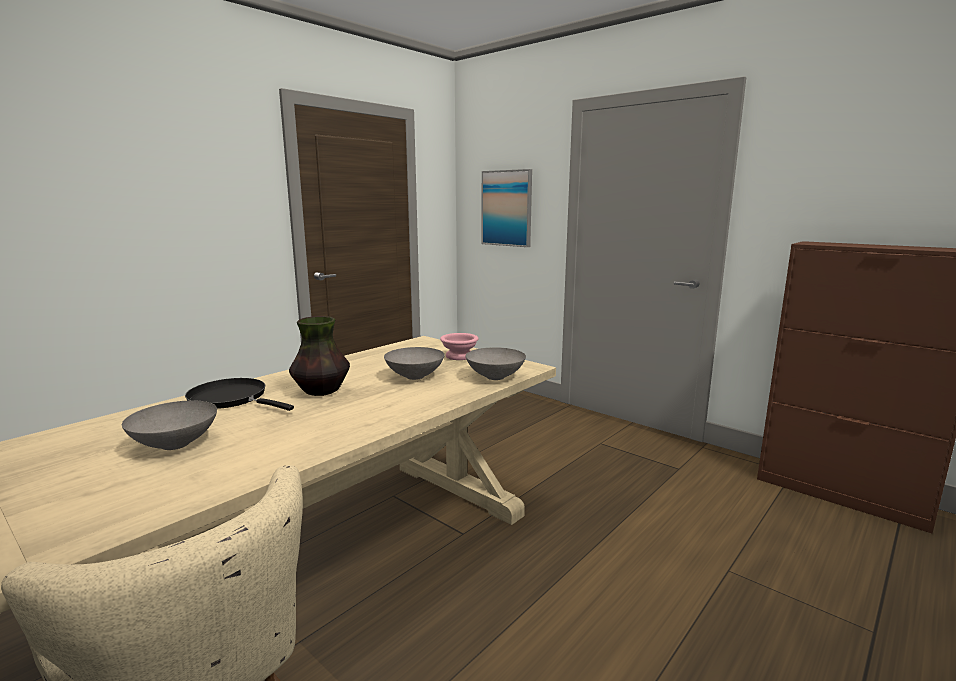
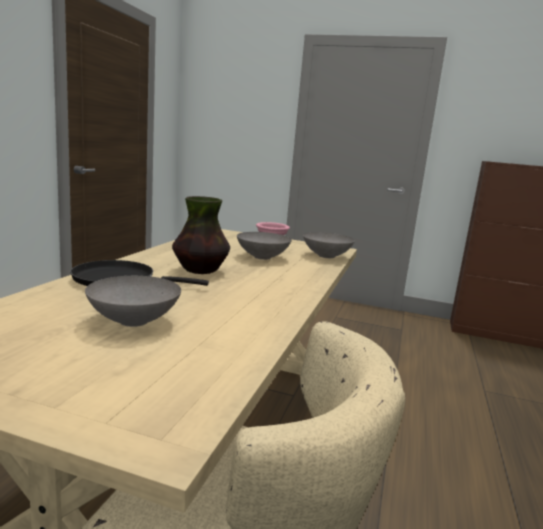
camera: 25 degrees left, 0 degrees up
(507, 208) = (235, 122): picture -> none

